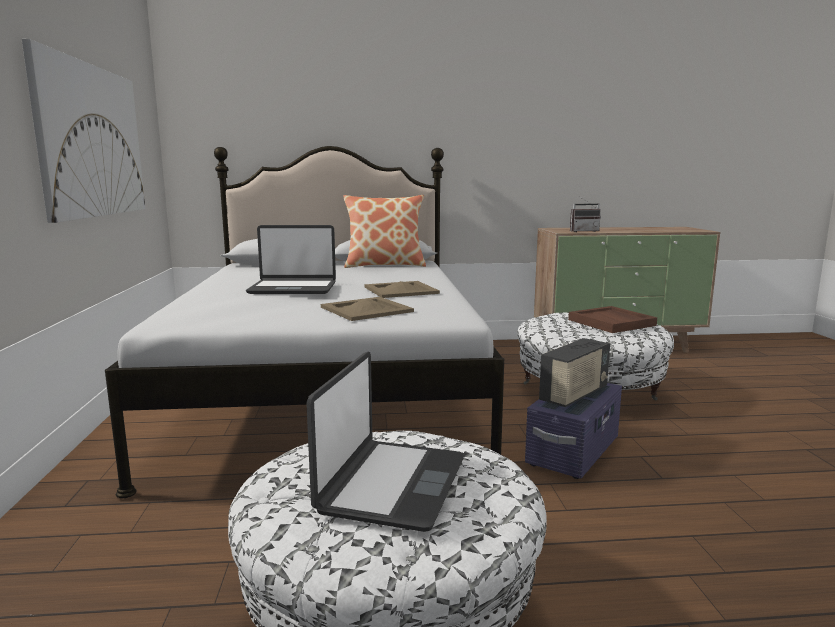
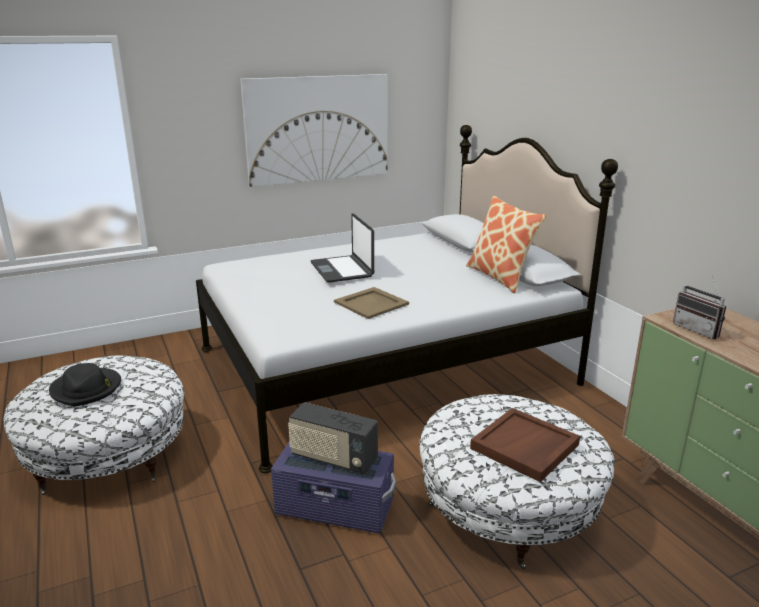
camera: 70 degrees right, 10 degrees up
(366, 309) = (289, 305): beige tray -> none
(391, 484) = (87, 389): laptop -> black hat

